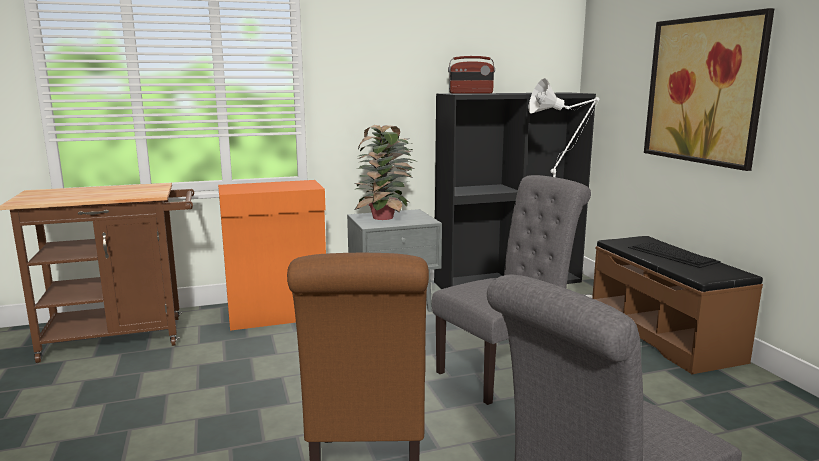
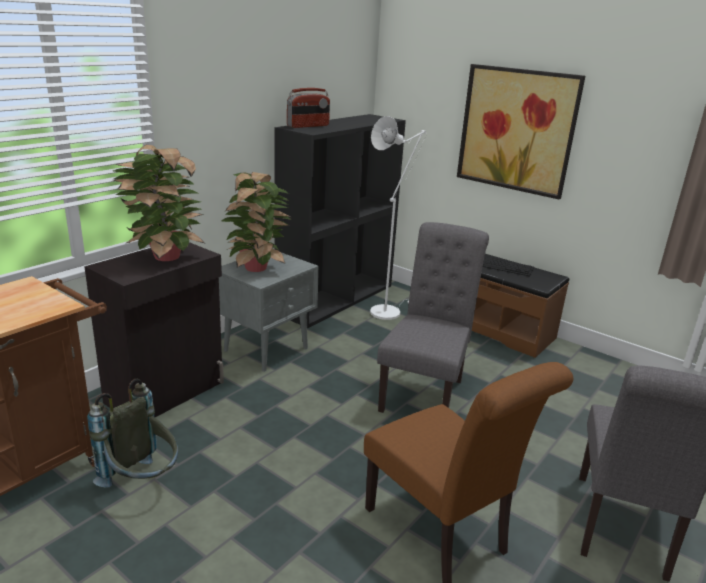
camera: 35 degrees left, 10 degrees up
(188, 364) = (142, 482): none -> grey backpack
(278, 315) = (167, 392): orange cabinet -> black cabinet
(280, 185) = (163, 256): none -> potted plant

